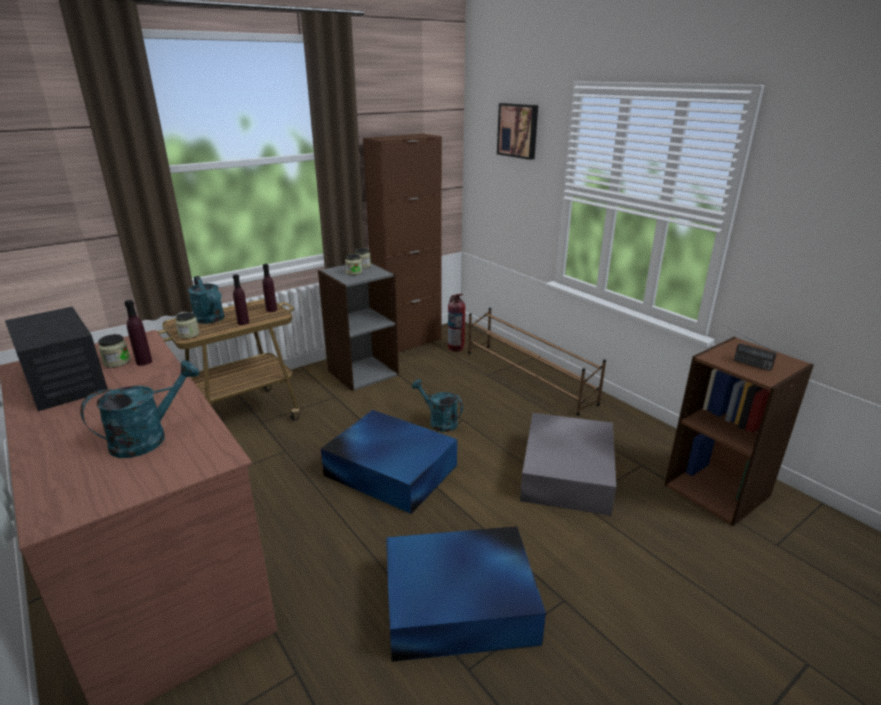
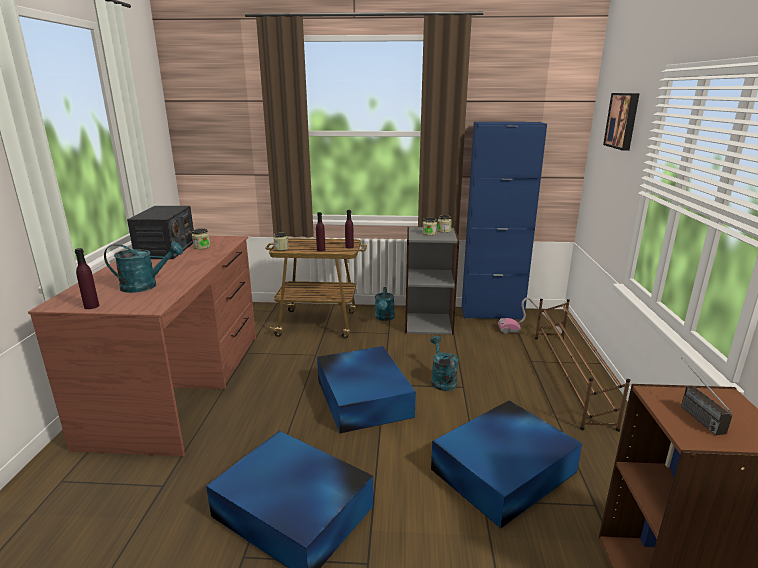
camera: 40 degrees right, 5 degrees down
(144, 362) = (212, 250): purple bottle -> purple bottle (91, 306)
(211, 320) = (306, 243): turquoise watering can -> turquoise watering can (384, 318)
(408, 342) = (491, 313): brown cabinet -> blue cabinet
(456, 347) = (529, 330): fire extinguisher -> vacuum cleaner
(567, 472) = (505, 470): grey storage box -> blue storage box

